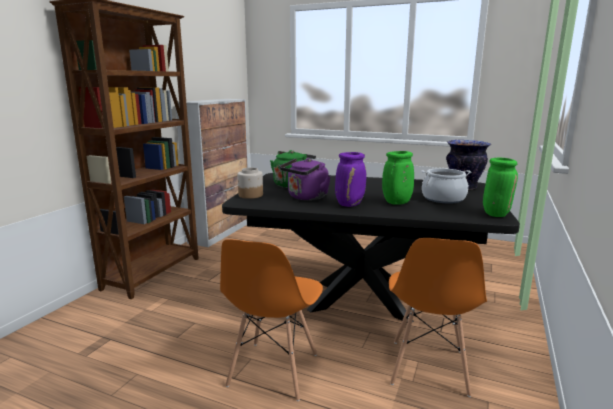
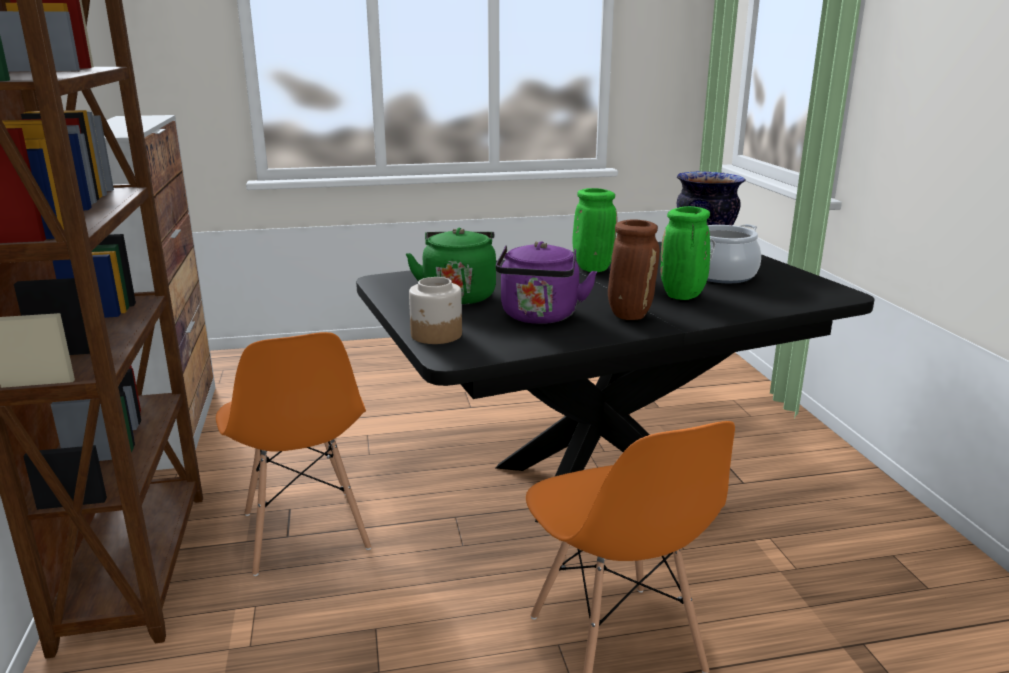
camera: 35 degrees left, 5 degrees up
(349, 204) = (629, 314): purple vase -> brown vase
(428, 367) = (789, 541): orange chair -> orange chair (304, 532)
(495, 214) = (823, 287): green vase -> green vase (591, 268)

